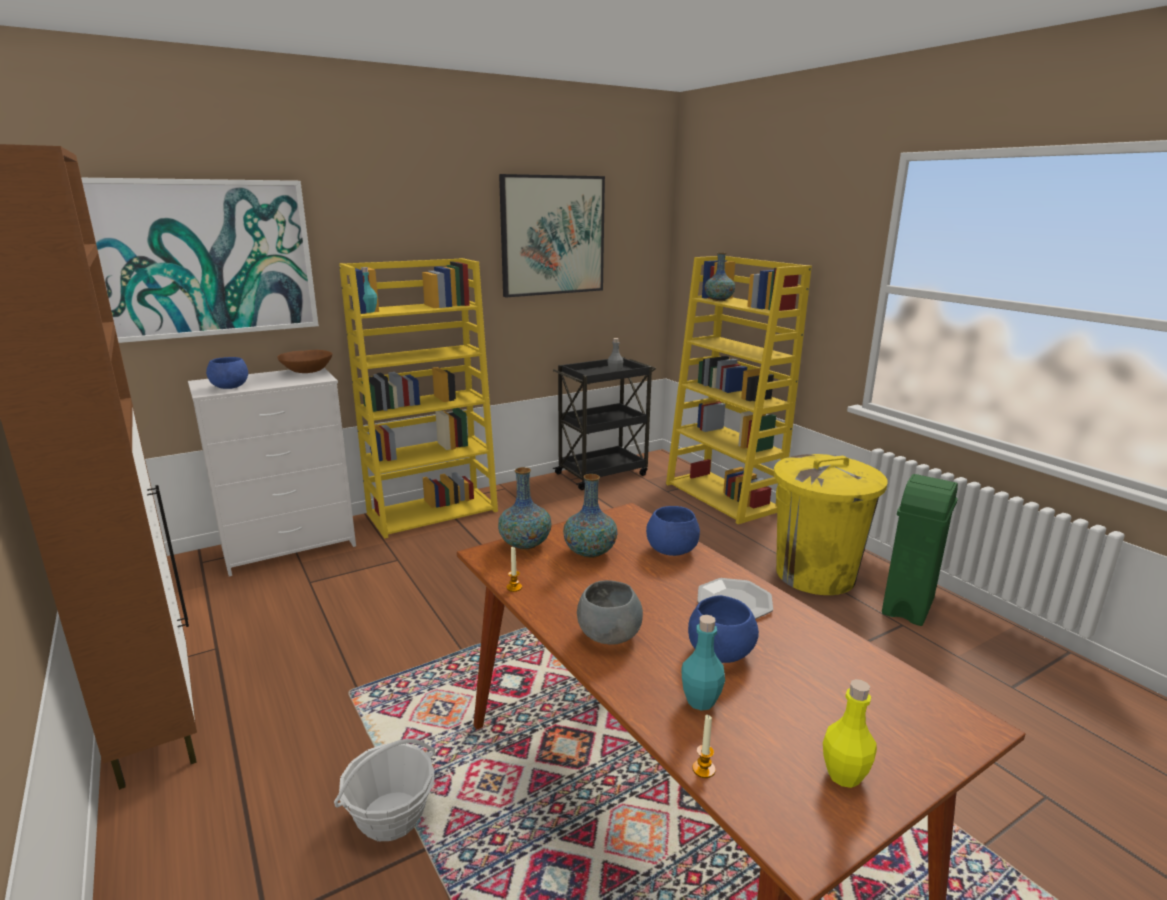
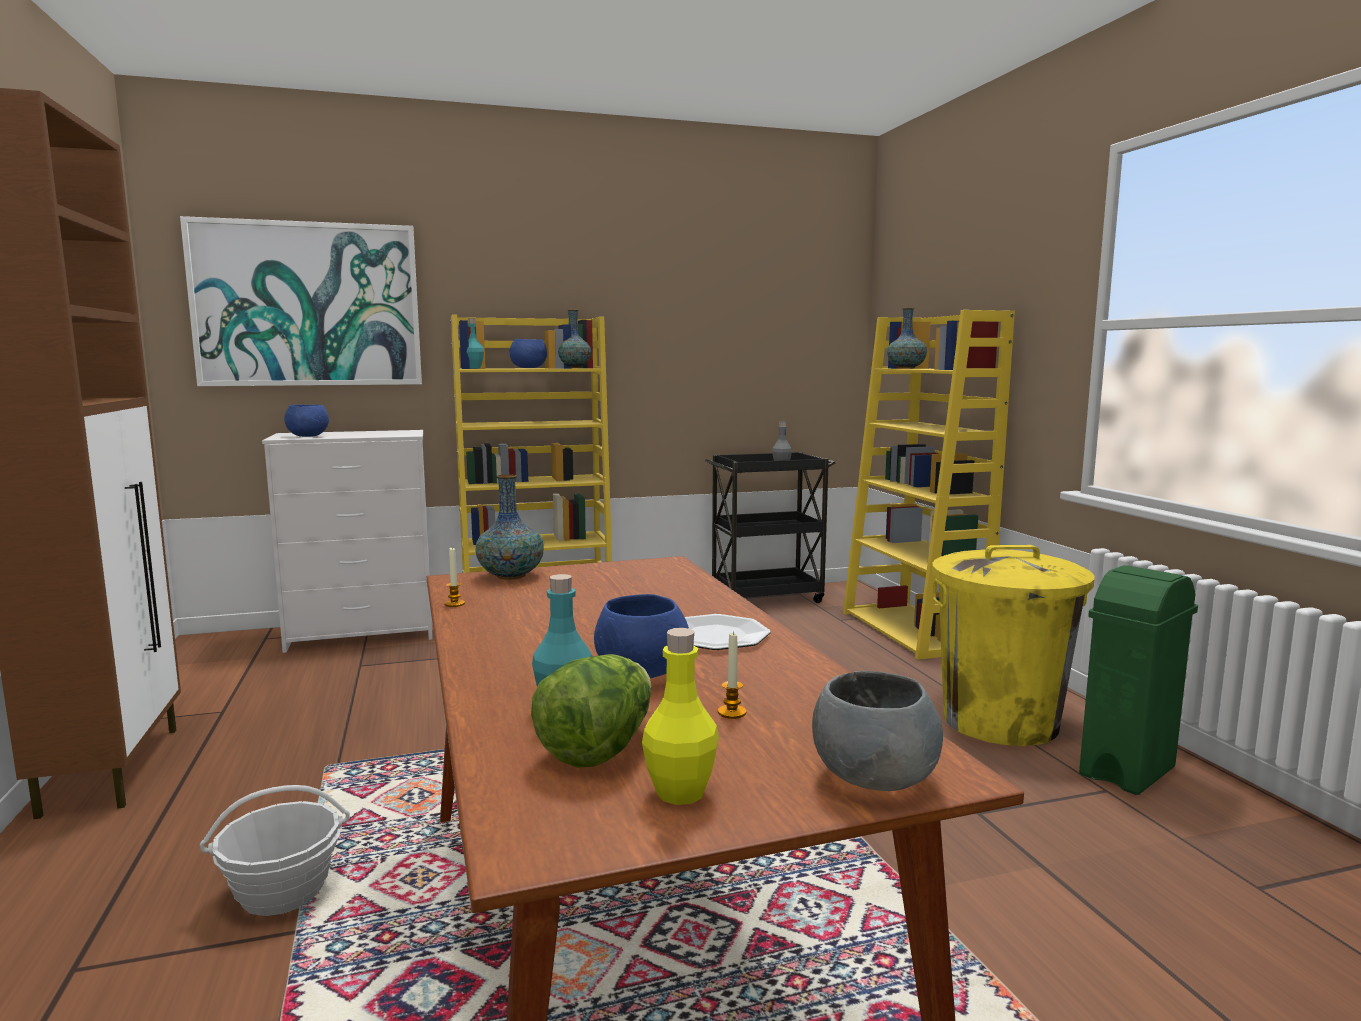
camera: 15 degrees right, 10 degrees down
(307, 371) = (401, 431): brown bowl -> none
(552, 235) = (709, 298): picture -> none
(590, 552) = (580, 586): vase -> vase (573, 368)
(608, 635) = (517, 647): grey bowl -> grey bowl (873, 778)
(672, 551) = (685, 592): blue bowl -> blue bowl (529, 368)
(703, 769) = (492, 762): candle -> candle (732, 712)
(759, 740) = (599, 748): none -> lettuce

